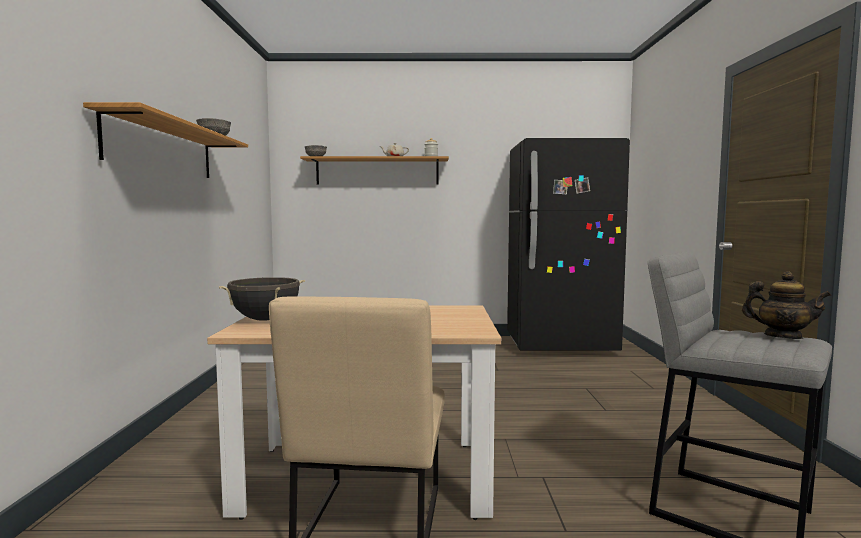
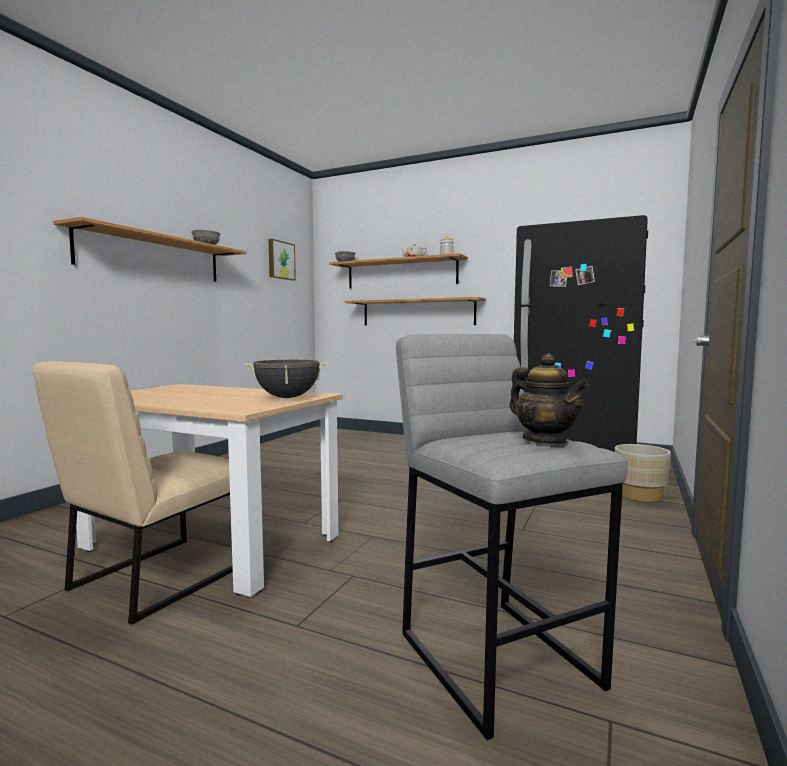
camera: 25 degrees right, 0 degrees up
(250, 152) = (280, 260): none -> picture
(265, 319) = (138, 391): black cooking pot -> black cooking pot (287, 397)
(396, 212) = (417, 312): none -> shelf
(641, 368) = (639, 495): none -> beige planter

